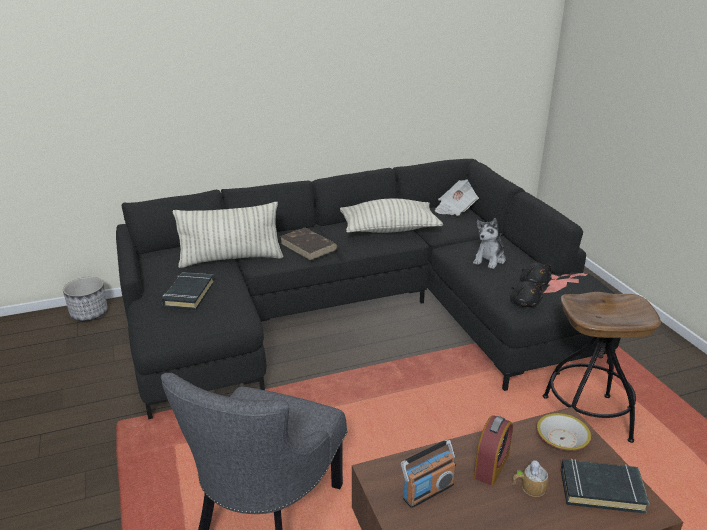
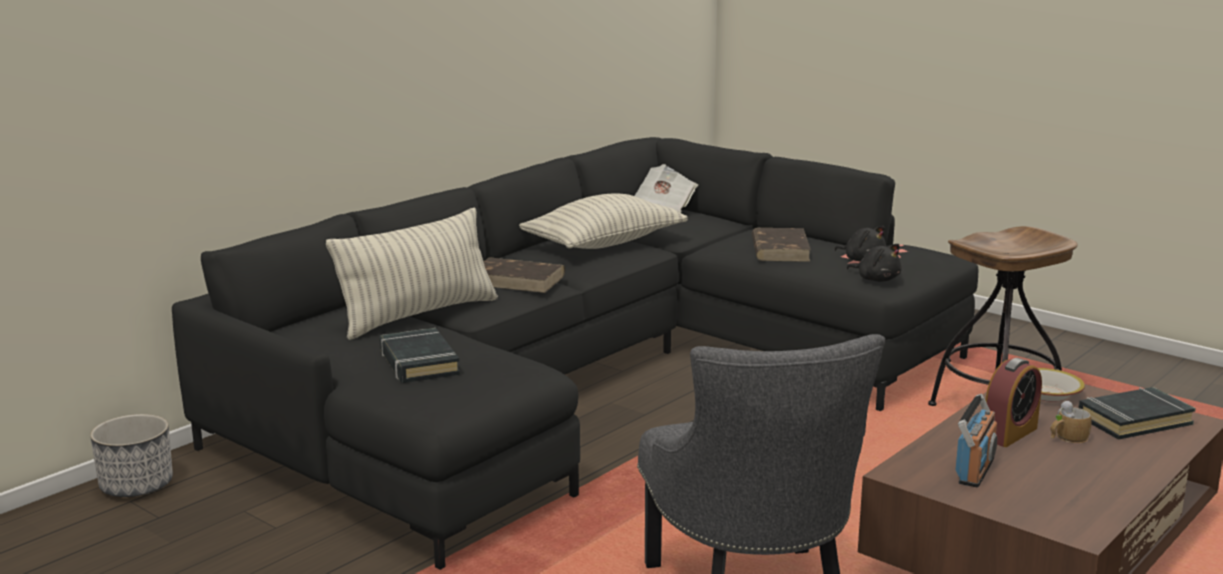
camera: 30 degrees left, 10 degrees down
(489, 260) = (780, 249): plush toy -> brown book
(491, 466) = (1009, 433): alarm clock -> alarm clock turned 45 degrees clockwise

